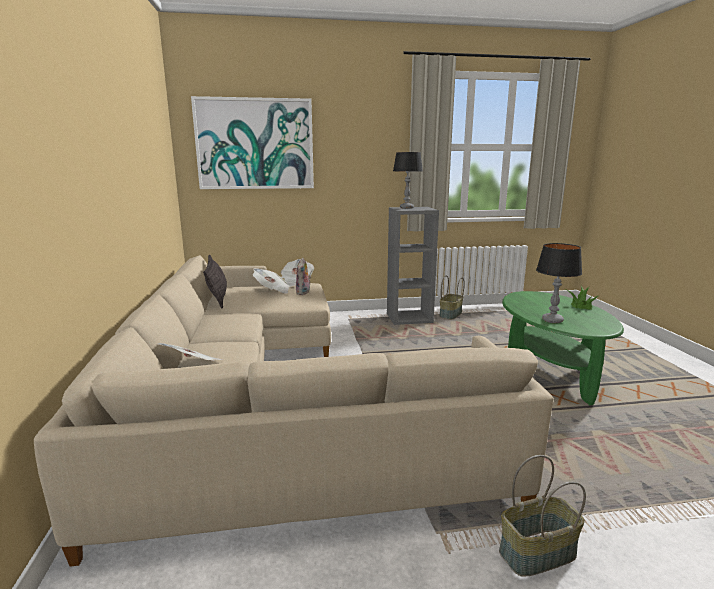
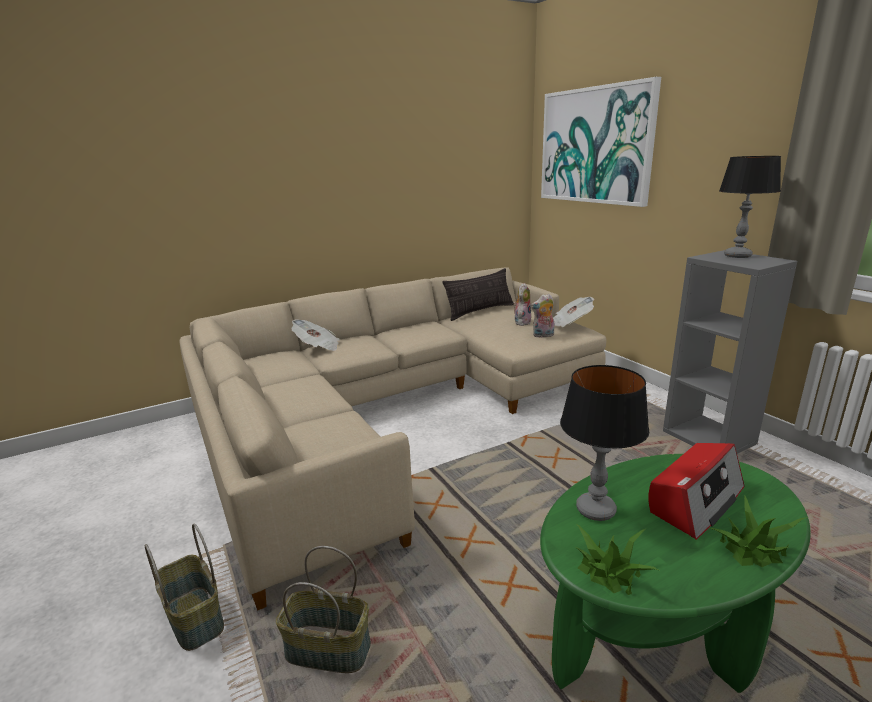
camera: 70 degrees right, 5 degrees up
(272, 290) = (521, 322): newspaper -> plush toy
(451, 315) = (791, 472): basket -> basket (327, 650)
(545, 304) = (695, 500): none -> radio
(600, 327) = (610, 572): none -> potted plant

